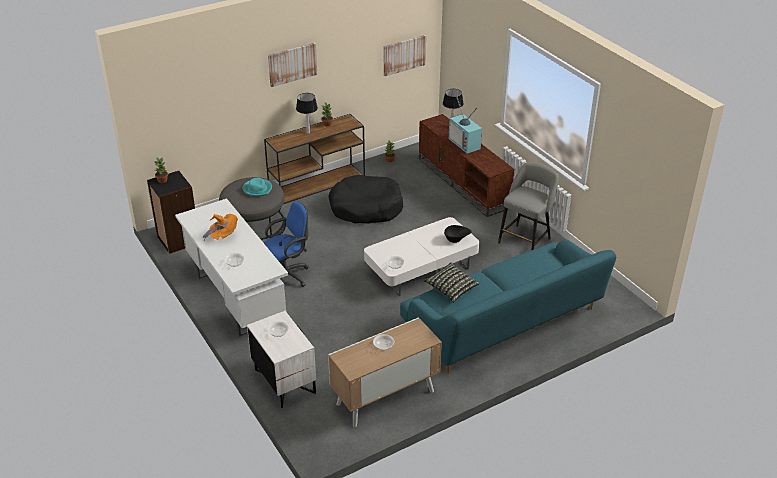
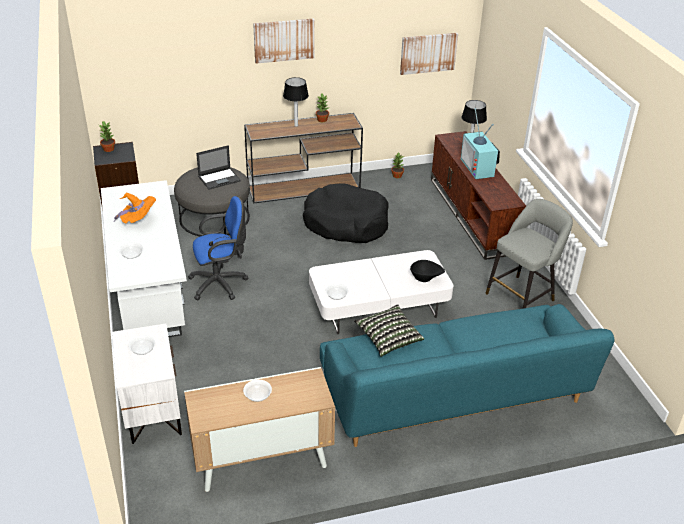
camera: 15 degrees right, 0 degrees up
(257, 189) = (219, 179): turquoise hat -> laptop

